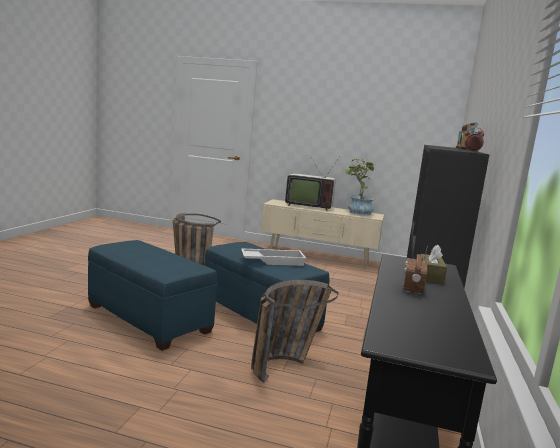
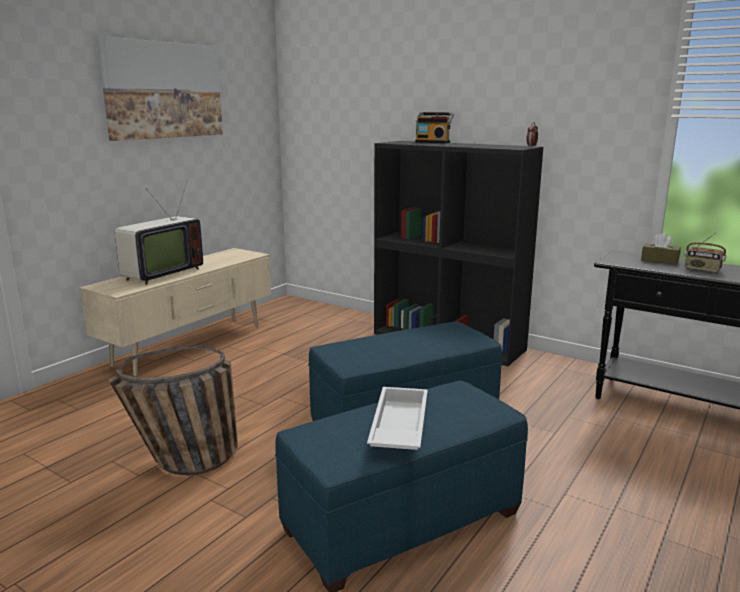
camera: 70 degrees left, 5 degrees up
(273, 261) = (425, 340): white tray -> white tray (397, 427)
(286, 365) = (541, 428): basket -> none
(354, 104) = (163, 90): none -> picture
(356, 212) = (217, 257): potted plant -> none

